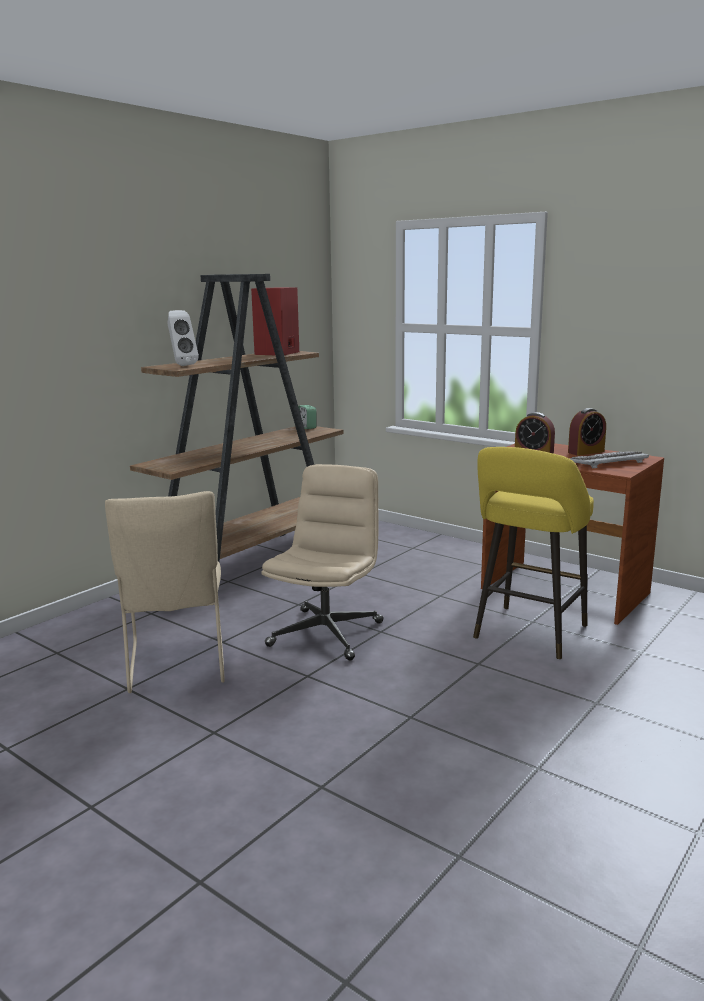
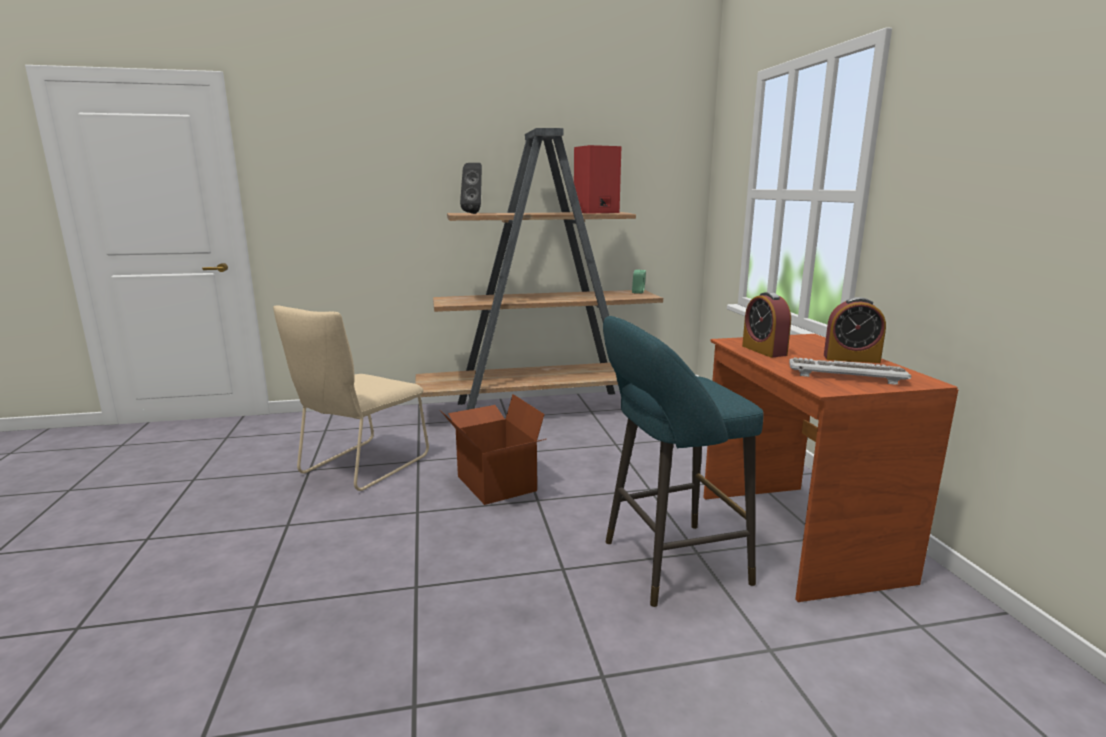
camera: 40 degrees right, 0 degrees up
(181, 365) = (474, 213): white speaker -> black speaker
(326, 633) = (494, 484): beige office chair -> cardboard box
(528, 634) = (667, 563): yellow stool -> turquoise stool

